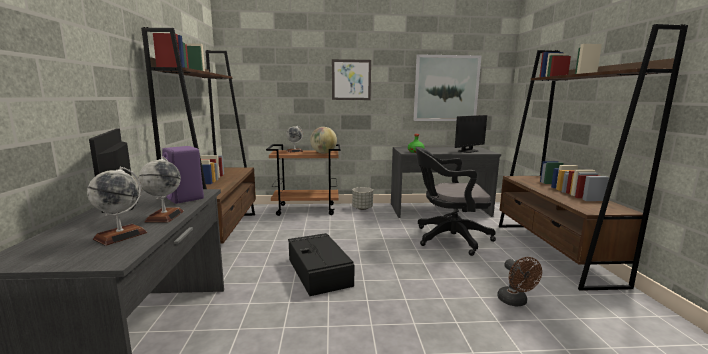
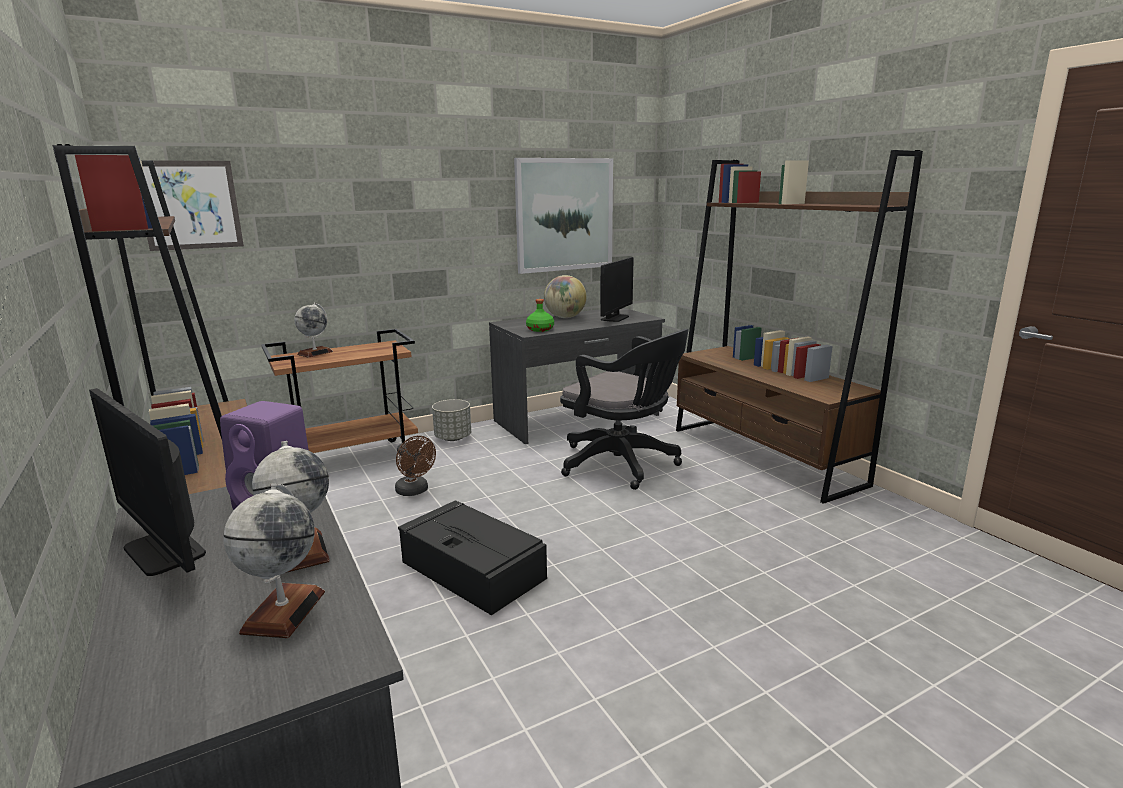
camera: 25 degrees left, 5 degrees up
(323, 153) = (378, 351): globe -> globe (565, 317)
(351, 80) = (405, 207): picture -> picture (190, 205)
(448, 238) = (623, 465): black office chair -> black office chair turned 120 degrees counterclockwise
(515, 302) = (767, 540): brown fan -> brown fan (415, 491)

